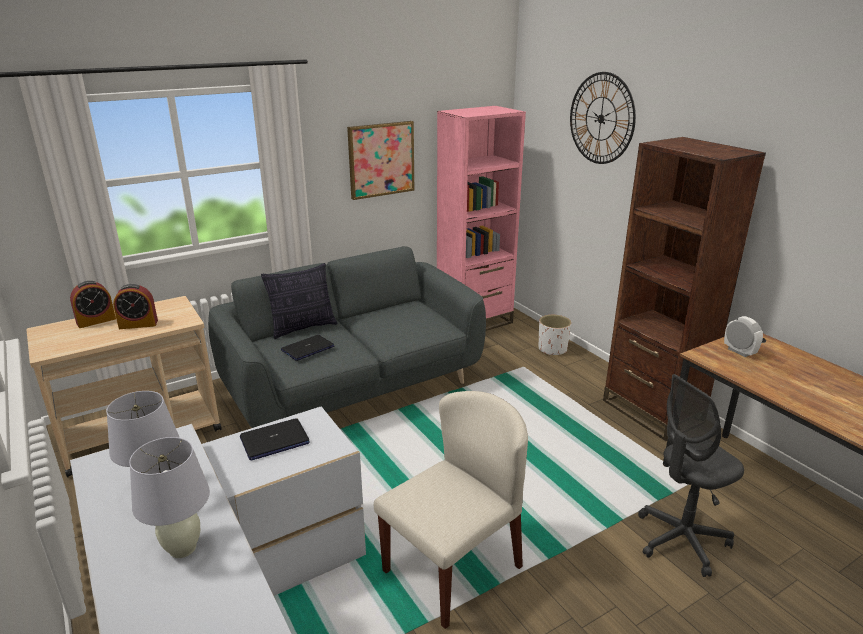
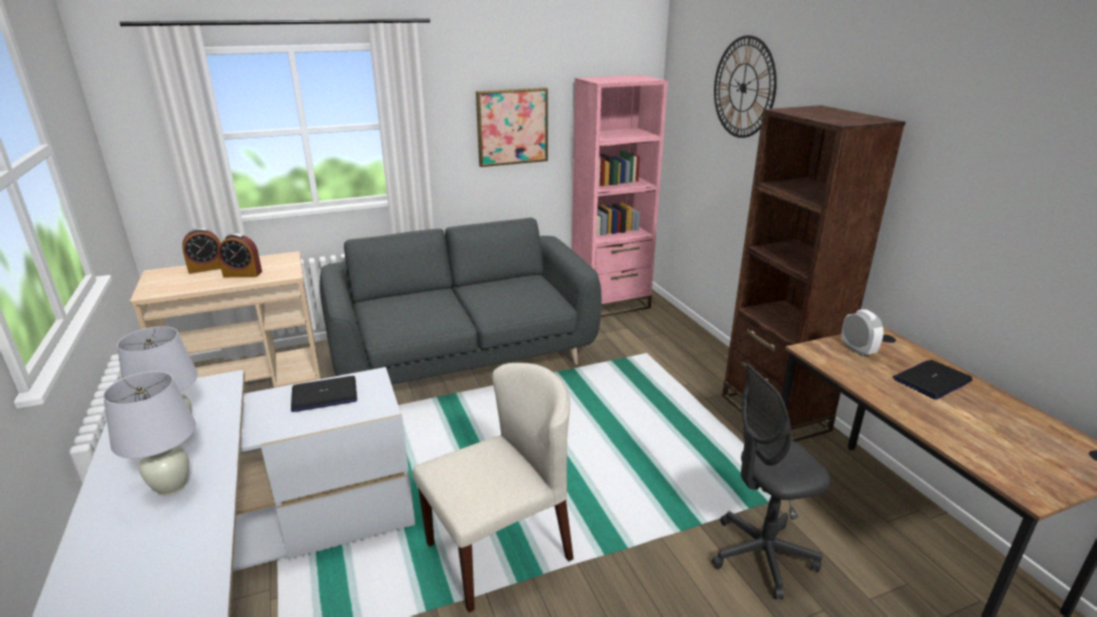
camera: 10 degrees right, 0 degrees up
(303, 328) = (413, 292): pillow -> none
(308, 348) = (408, 312): laptop -> laptop (932, 380)
(552, 349) = (684, 338): white planter -> none

